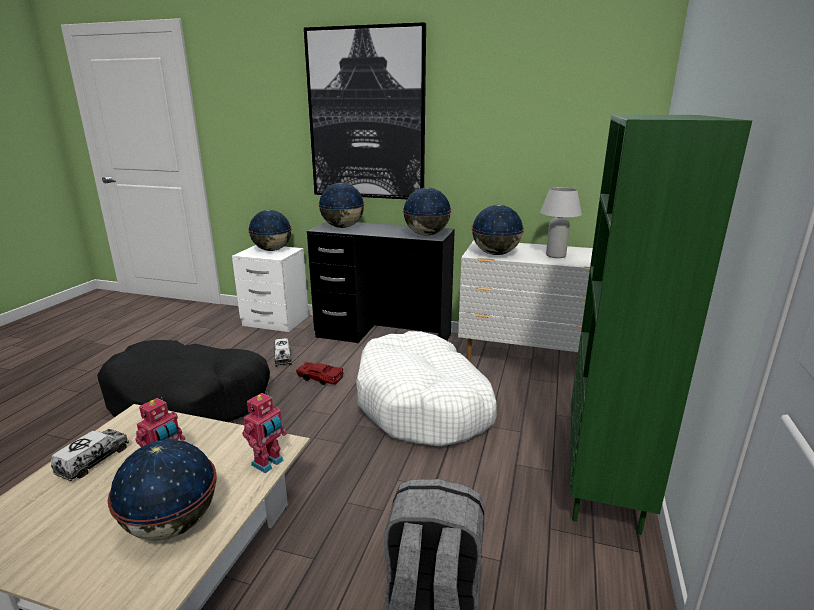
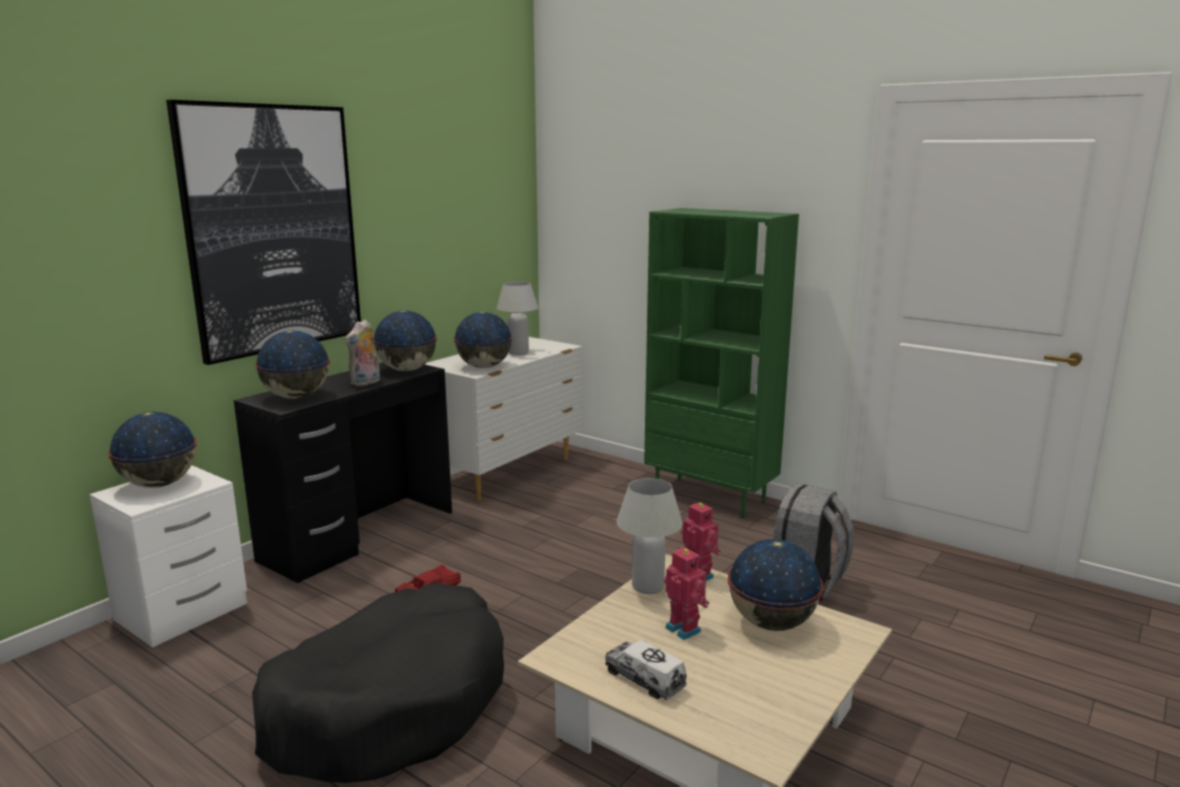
camera: 70 degrees left, 5 degrees down
(242, 438) = (648, 586): none -> white table lamp
(283, 358) = (337, 615): toy truck -> none
(385, 232) = (366, 383): none -> plush toy
(423, 404) = (548, 541): white dog bed -> none

